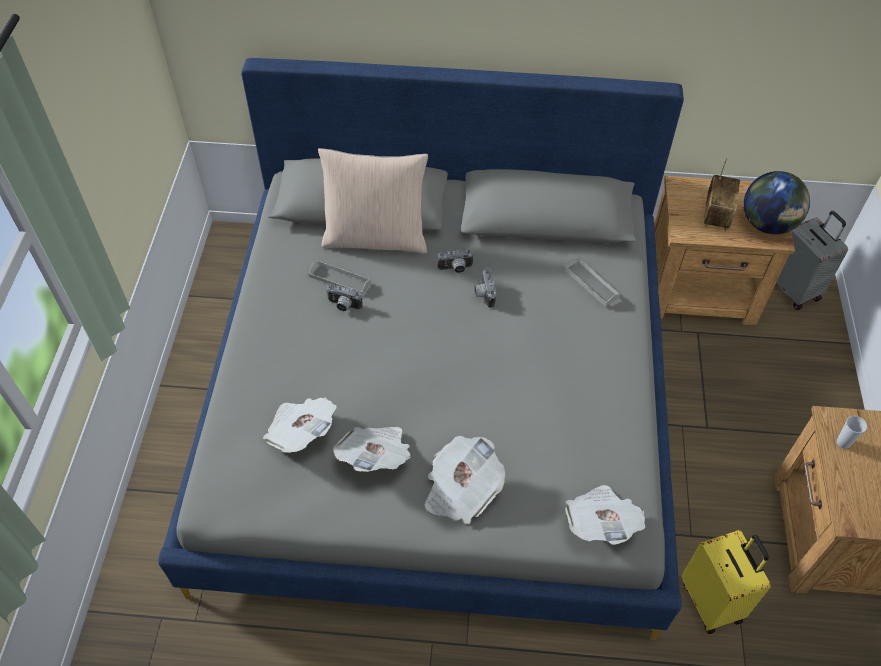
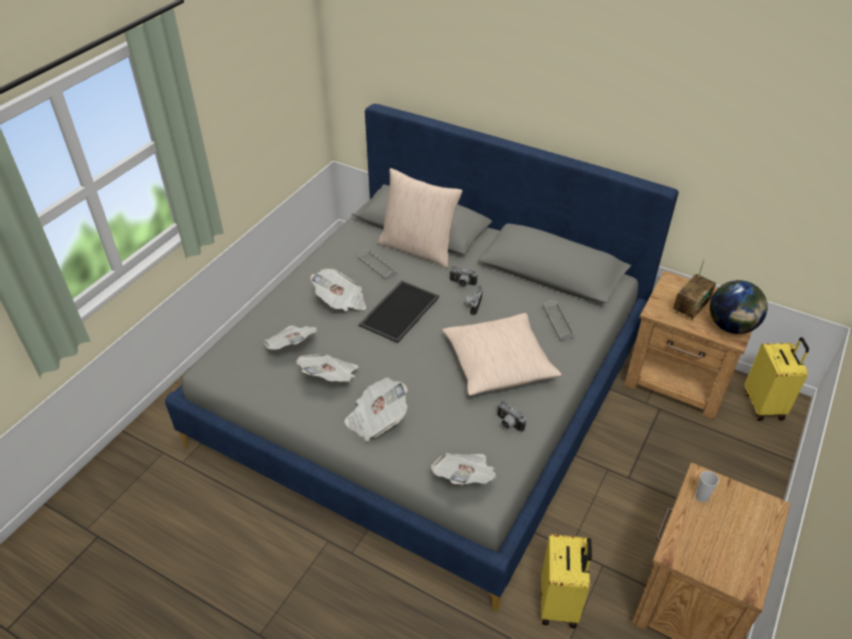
camera: 25 degrees right, 10 degrees down
(325, 346) = (341, 302): none -> newspaper
(343, 306) = (369, 282): camera -> camera (508, 424)
(403, 332) = (399, 310): none -> tray
(556, 361) = (498, 363): none -> beige pillow
(794, 289) = (764, 405): grey suitcase -> yellow suitcase

